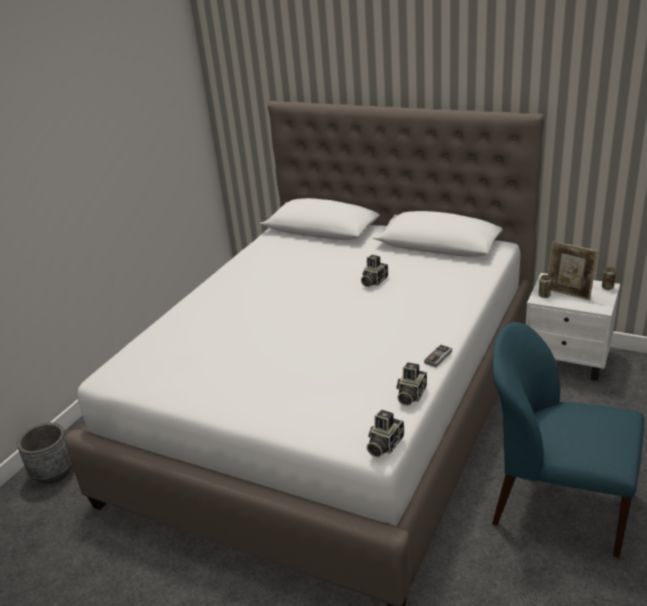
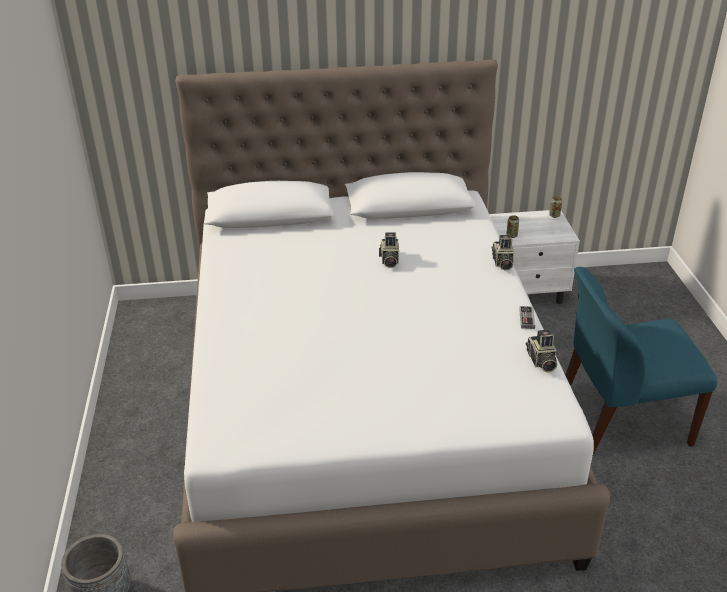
camera: 35 degrees left, 5 degrees up
(384, 445) = (567, 413): camera -> camera (502, 263)
(568, 294) = (529, 229): picture frame -> none

